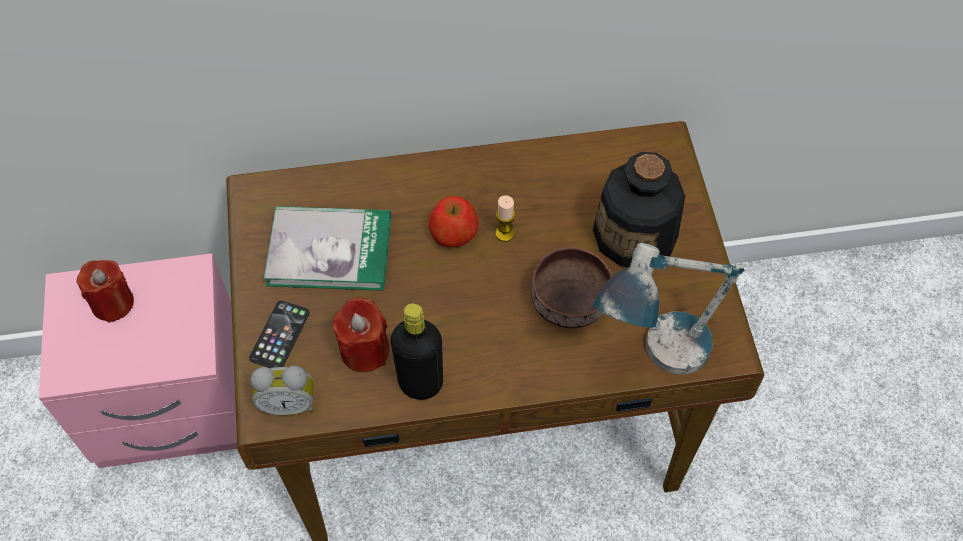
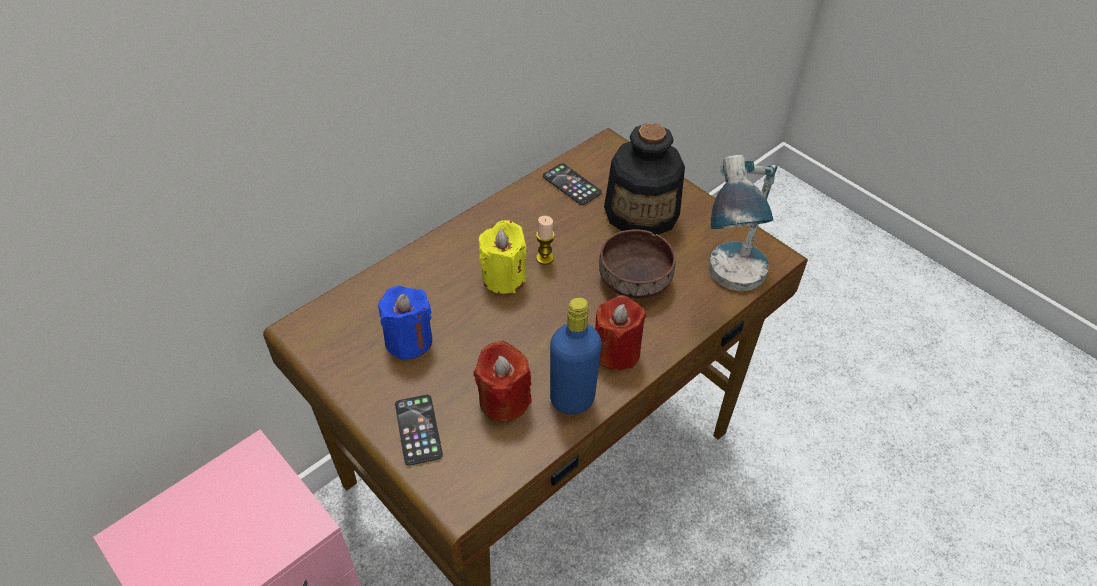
camera: 35 degrees left, 10 degrees down
(113, 303) = (187, 523): red candle -> red candle (616, 352)
(288, 403) = (472, 480): alarm clock -> none
(329, 251) = (409, 341): book -> blue candle
(420, 383) = (572, 399): black bottle -> blue bottle
(453, 233) = (504, 277): apple -> yellow candle
(592, 168) = (571, 185): none -> phone

